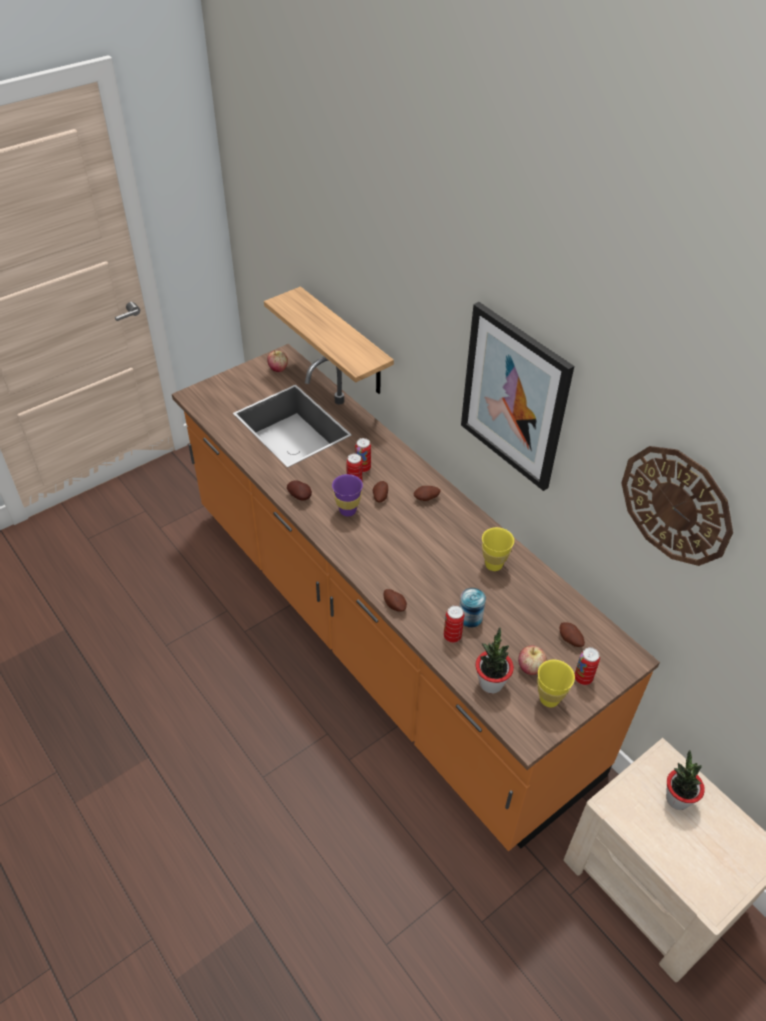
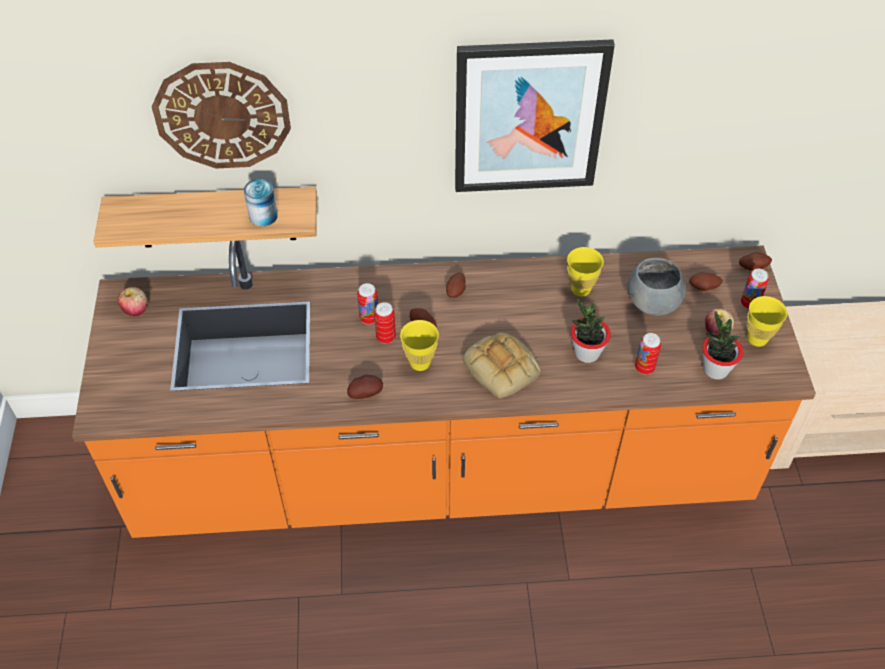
camera: 55 degrees left, 5 degrees up
(347, 510) = (420, 363): purple cup -> yellow cup
(380, 555) = (503, 369): none -> bread
(395, 605) = (576, 391): potato -> potato (752, 266)
(470, 617) = (631, 342): can -> can (263, 216)
(523, 614) = (653, 302): none -> grey bowl
(676, 505) = (759, 97): wall clock -> wall clock (222, 115)
(677, 799) = (834, 334): potted plant -> potted plant (586, 353)

